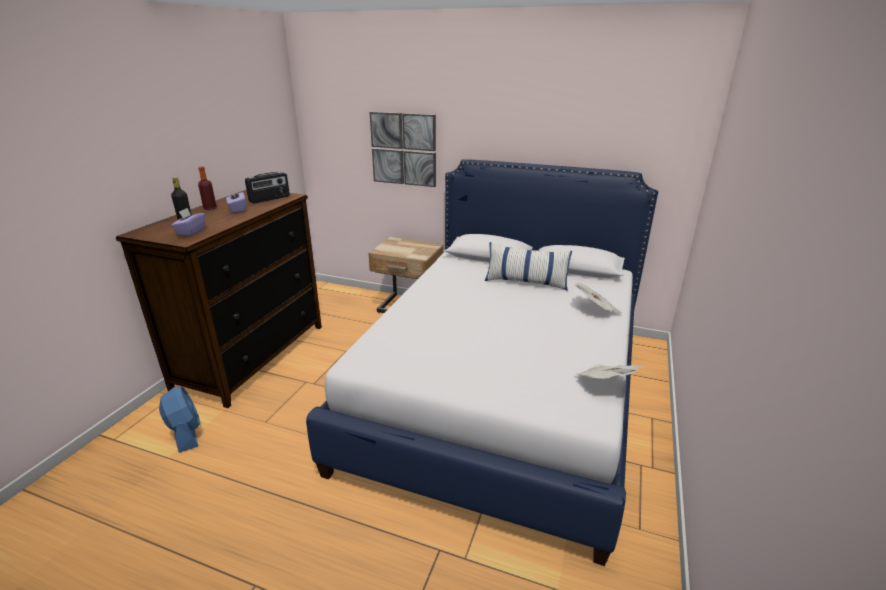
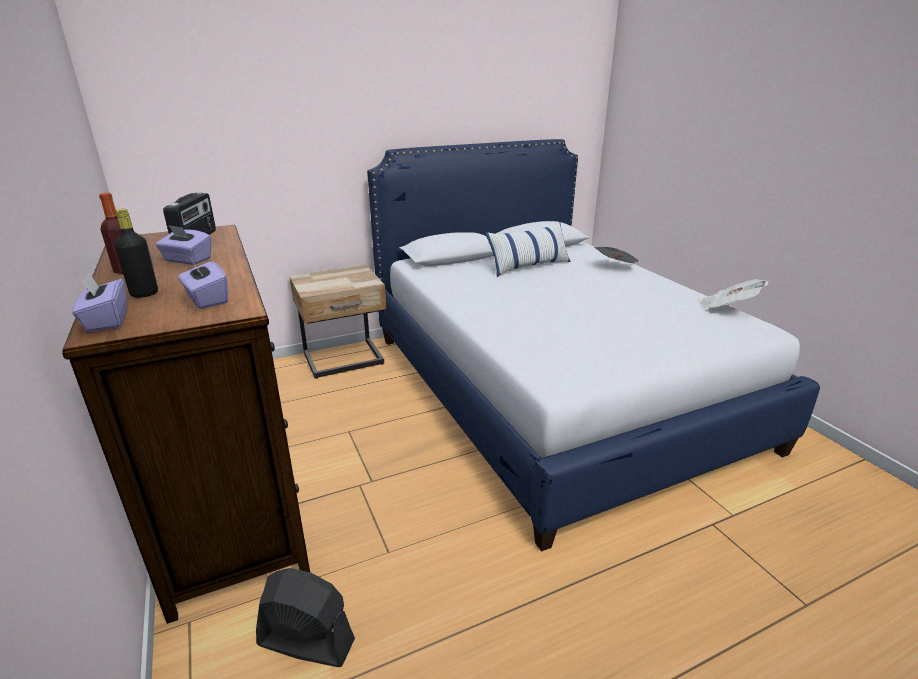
camera: 45 degrees left, 0 degrees up
(149, 229) = (106, 321): none -> purple tissue box
(186, 433) = (306, 642): blue fan -> black fan
(403, 149) = (297, 148): picture -> none

